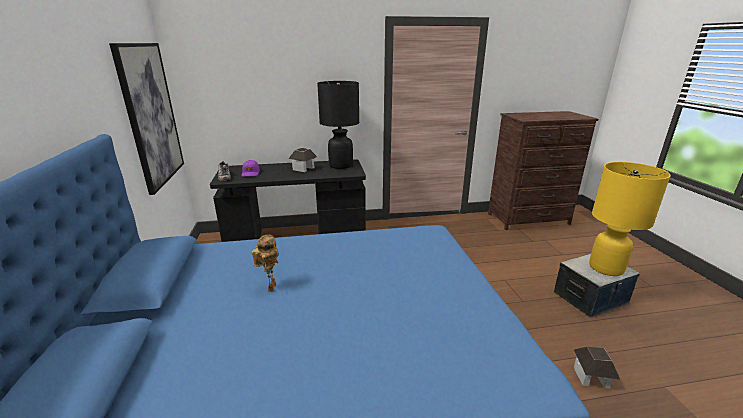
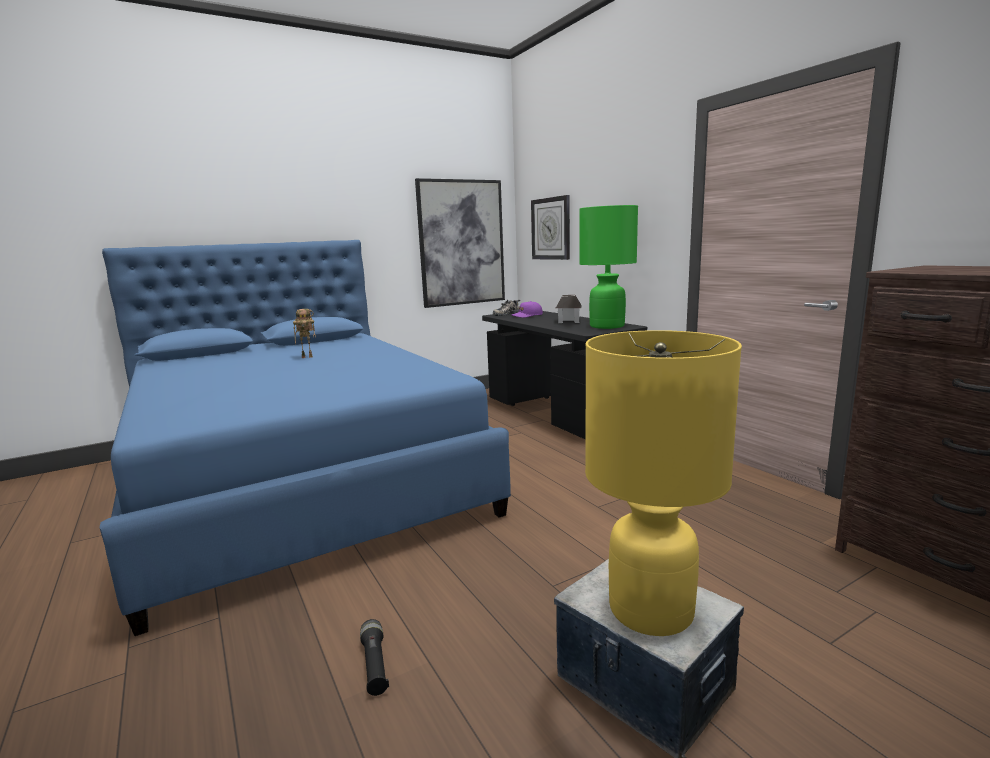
camera: 70 degrees right, 10 degrees down
(234, 93) = (551, 228): none -> wall clock
(340, 165) = (607, 326): black table lamp -> green table lamp
(591, 377) = (375, 665): toy house -> black flashlight

